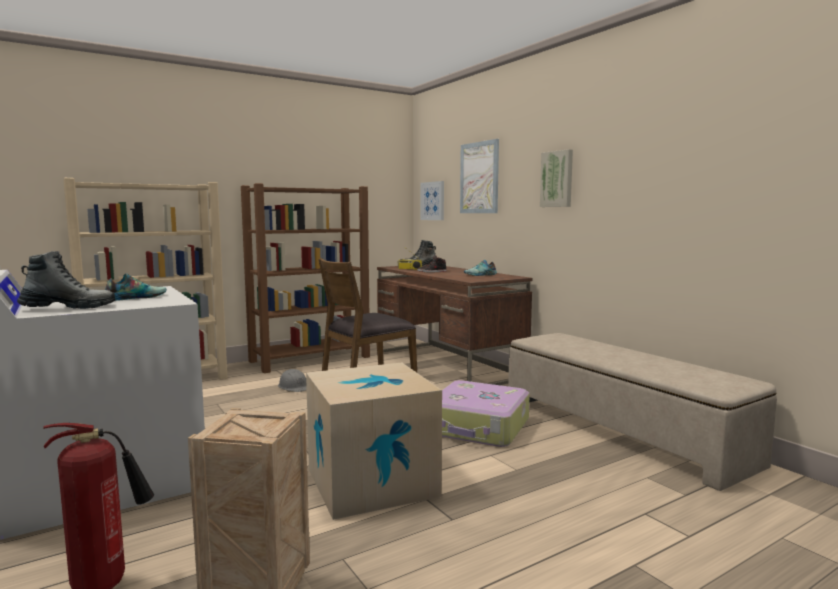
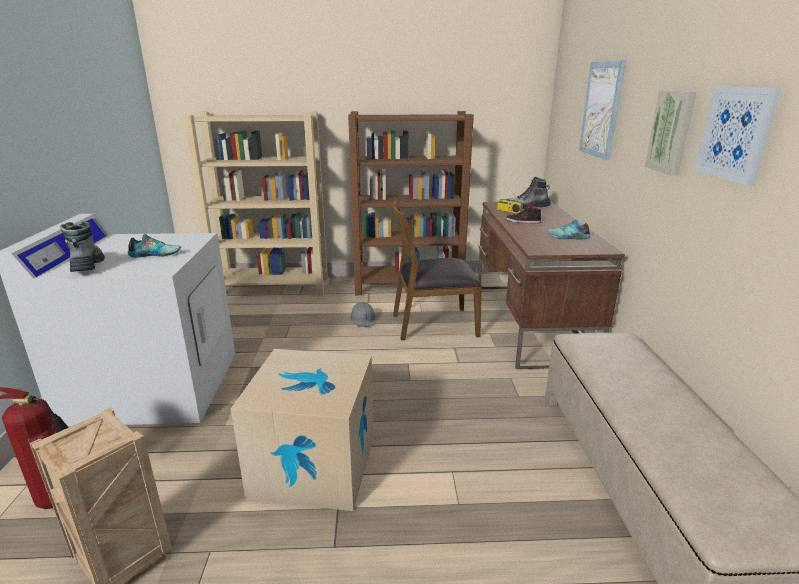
camera: 30 degrees right, 15 degrees up
(68, 308) = (88, 266): boot -> boot turned 120 degrees counterclockwise
(433, 201) = (562, 128): picture -> picture (736, 133)
(478, 427) = (478, 425): suitcase -> none

